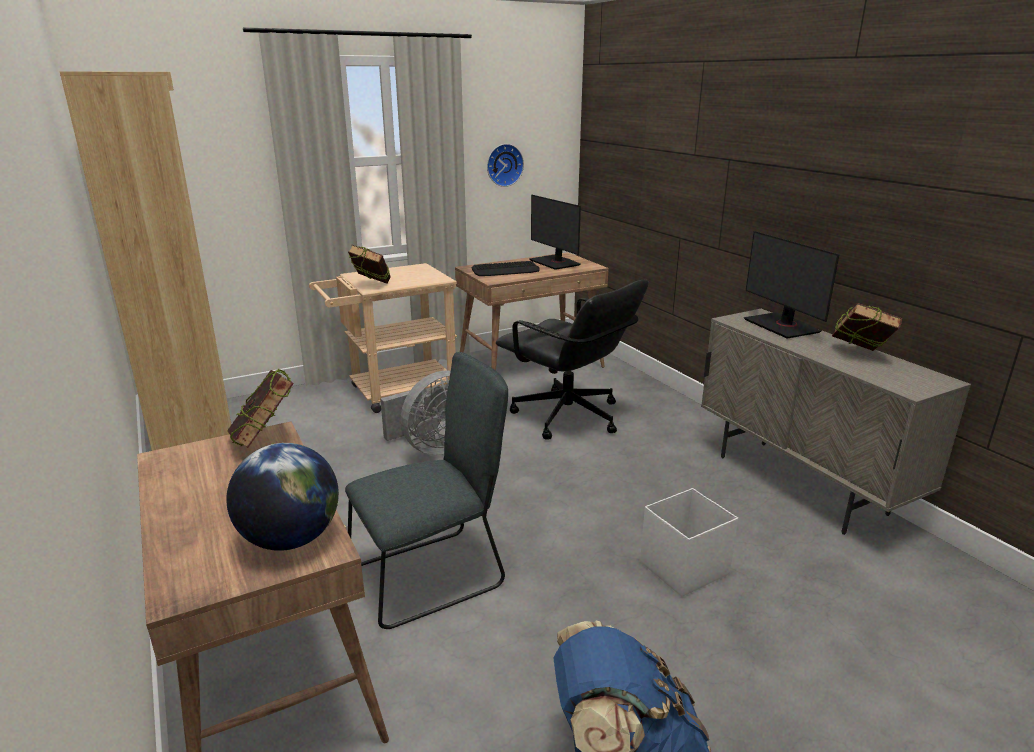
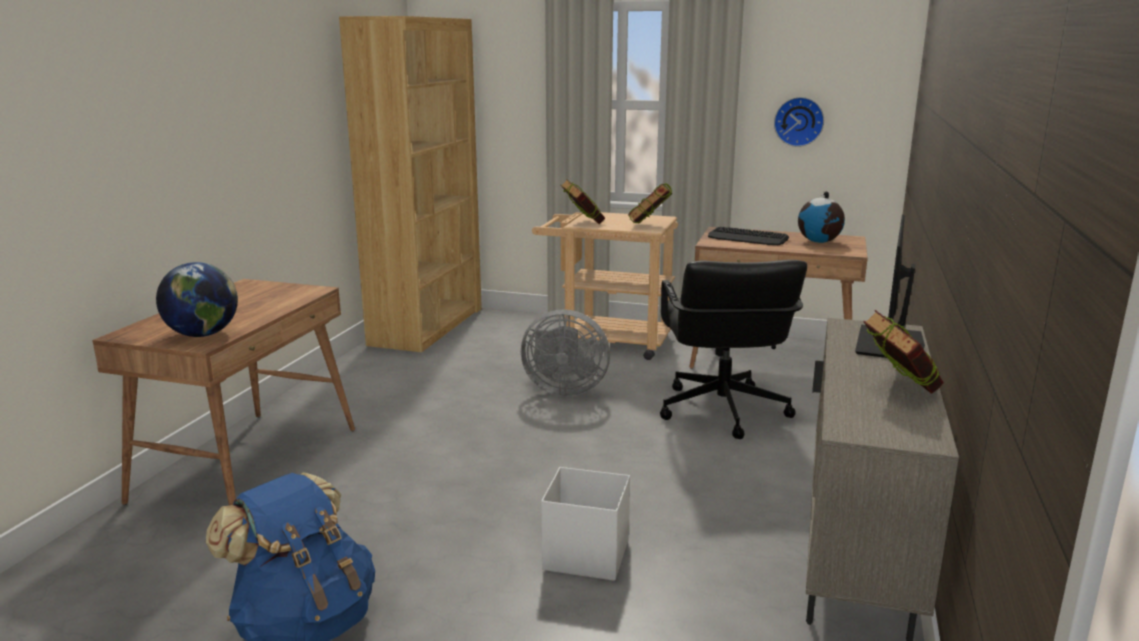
camera: 45 degrees right, 5 degrees down
(265, 440) = (303, 291): book -> book (649, 226)
(433, 575) = (411, 463): grey chair -> none
(555, 262) = (819, 242): monitor -> globe

